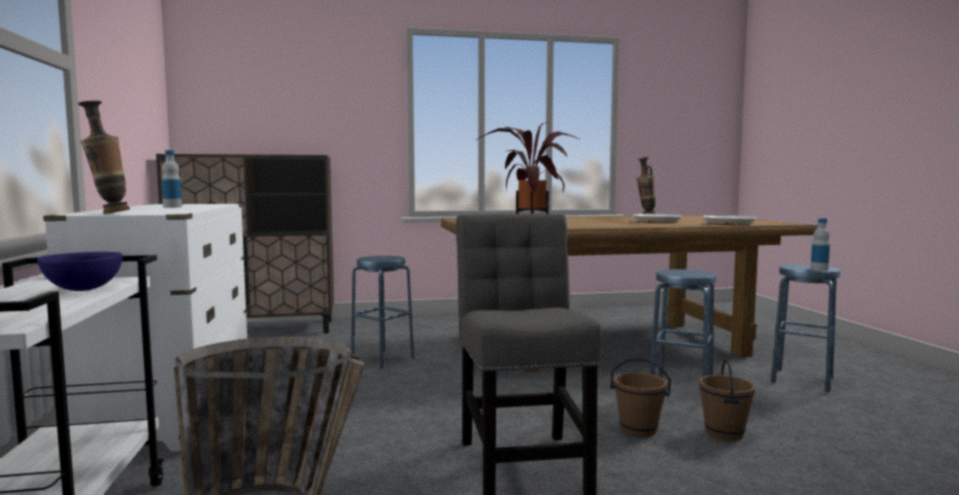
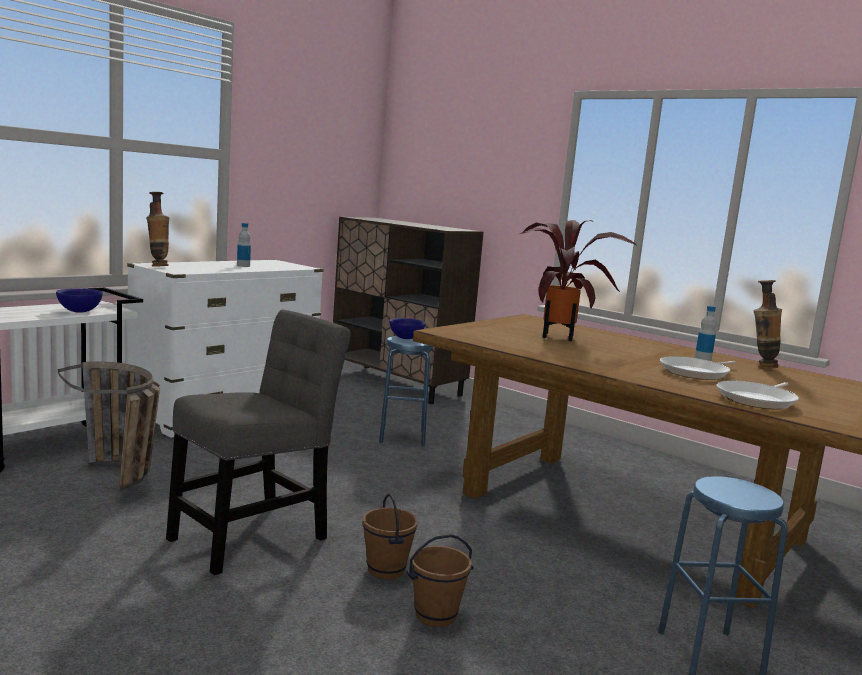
camera: 50 degrees right, 5 degrees up
(372, 258) = (405, 338): none -> blue bowl
(681, 392) = (527, 577): blue stool -> none
(819, 269) = (728, 497): bottle -> bottle (703, 359)

